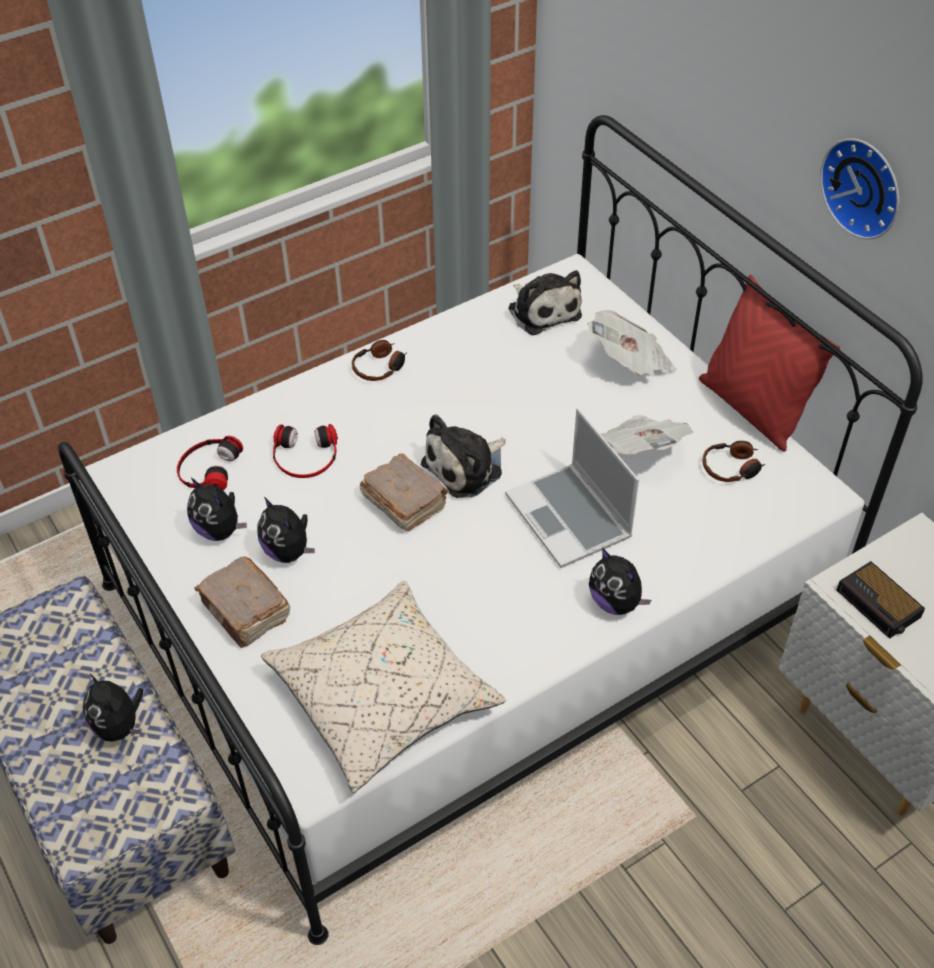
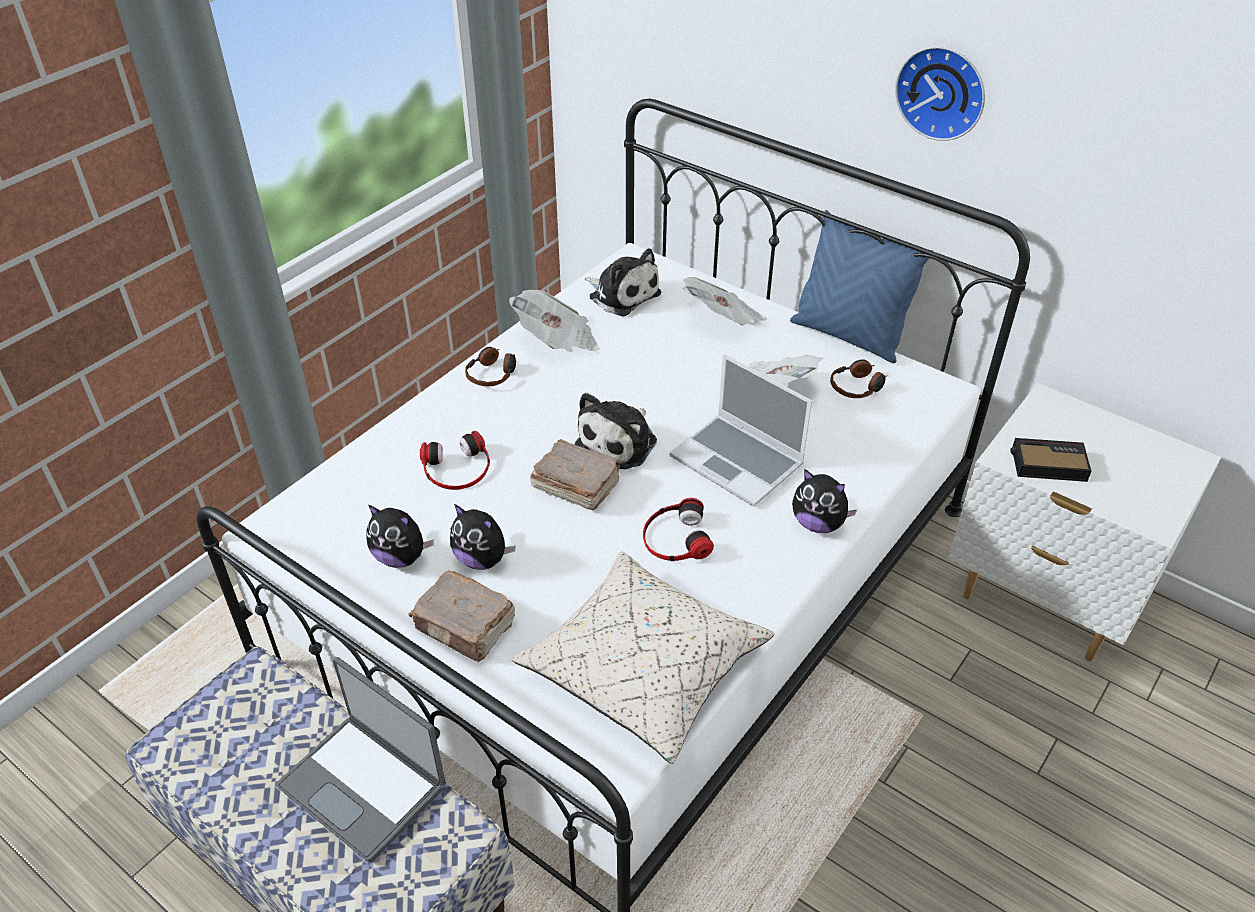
camera: 20 degrees left, 5 degrees down
(119, 726) = (364, 785): plush toy -> laptop
(208, 468) = (361, 503): headphones -> headphones (675, 538)
(456, 347) = (557, 341): none -> newspaper
(752, 409) = (848, 335): red pillow -> blue pillow
(879, 605) = (1047, 464): alarm clock -> alarm clock turned 150 degrees clockwise

